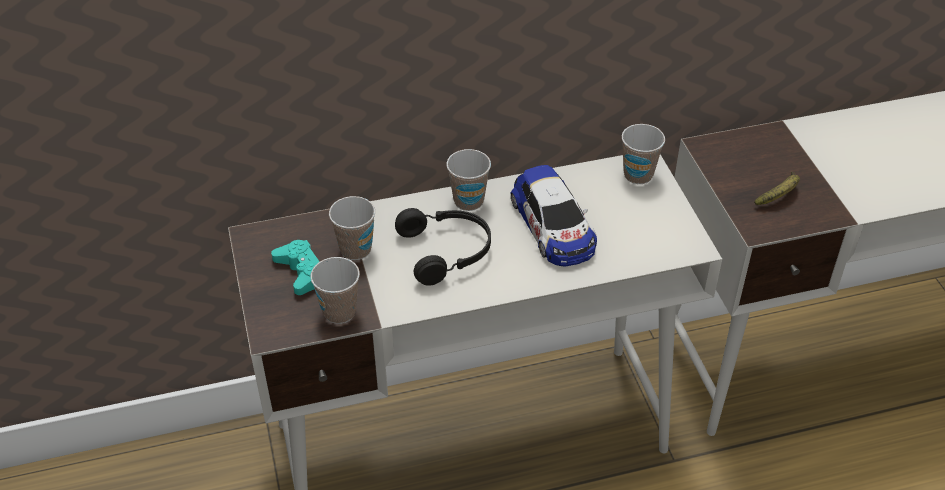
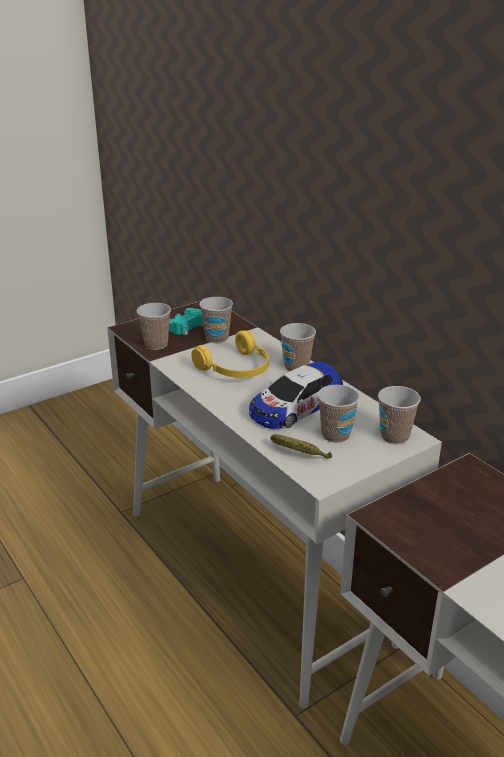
camera: 70 degrees right, 15 degrees down
(447, 251) = (237, 369): black headphones -> yellow headphones
(620, 214) = (335, 435): none -> cup
(779, 195) = (441, 525): banana -> banana (298, 454)

